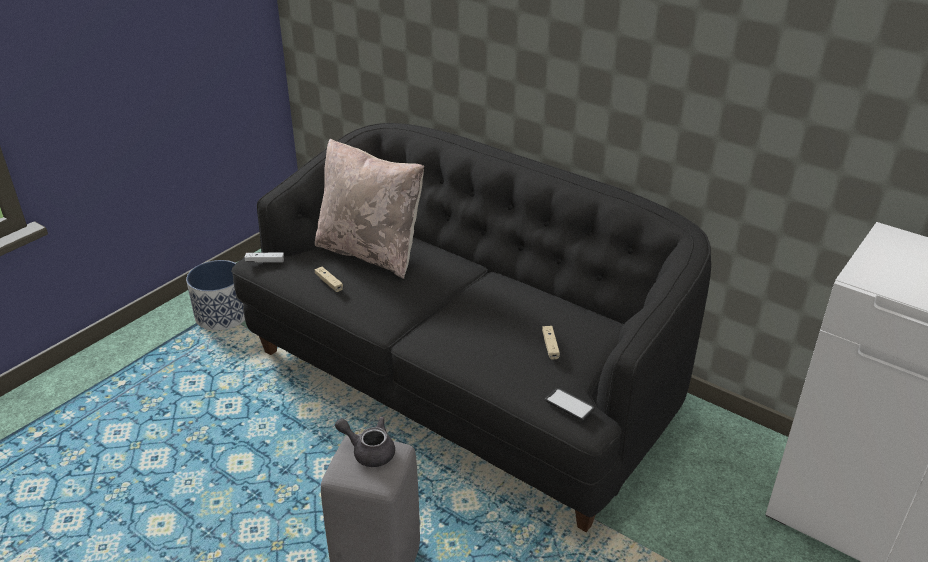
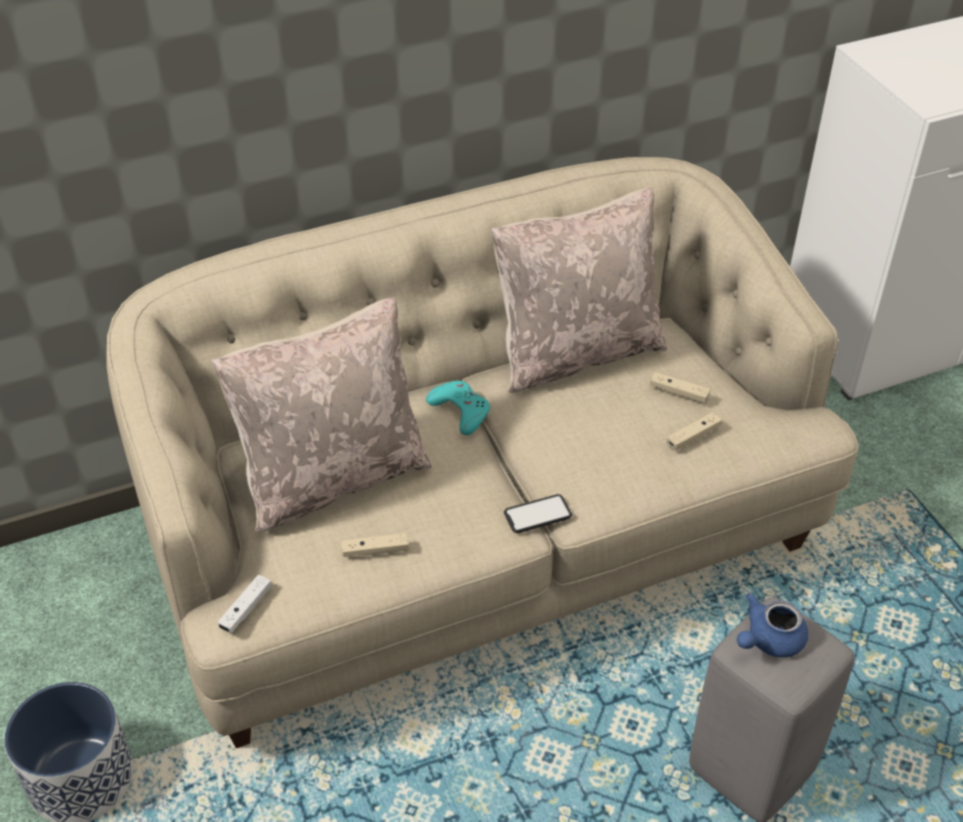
camera: 60 degrees left, 10 degrees up
(369, 451) = (768, 640): grey teapot -> blue teapot
(459, 275) = (460, 410): none -> turquoise game controller
(464, 382) = (482, 541): black sofa -> beige sofa
(515, 363) = (693, 437): none -> beige game controller
(549, 297) = (576, 351): none -> beige pillow
(569, 404) = (789, 426): phone -> phone (537, 514)

